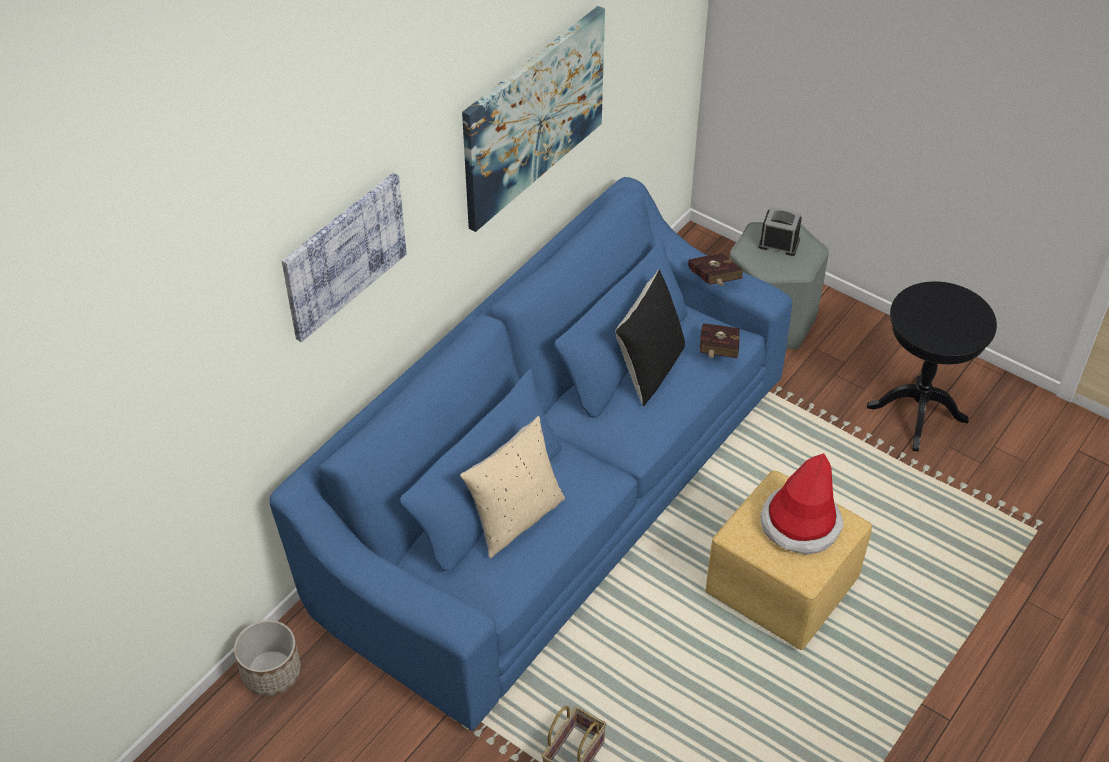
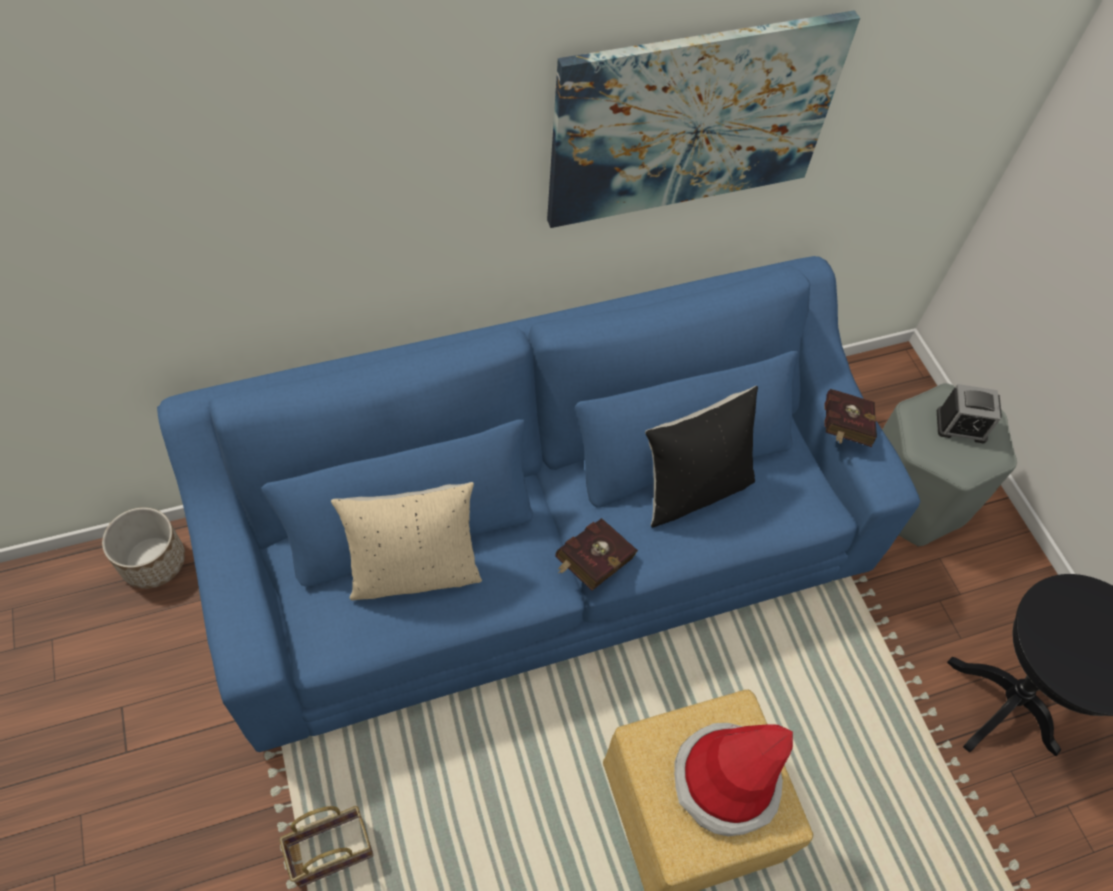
camera: 30 degrees right, 10 degrees up
(344, 255) = (306, 169): picture -> none
(717, 353) = (786, 514): red book -> red book (591, 564)
(779, 243) = (961, 425): alarm clock -> alarm clock turned 135 degrees clockwise

